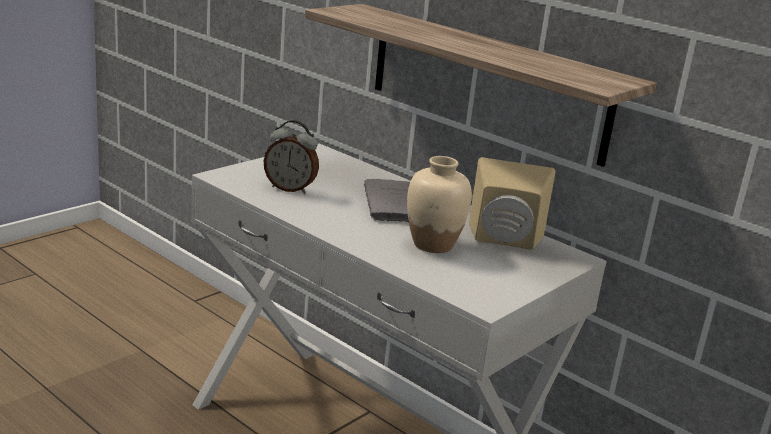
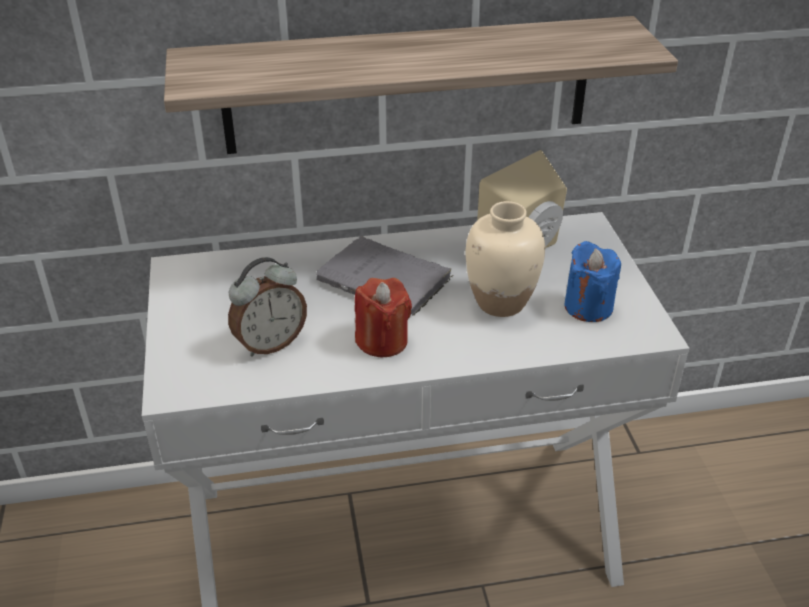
camera: 50 degrees left, 15 degrees up
(337, 217) = (382, 341): none -> red candle
(477, 275) = (588, 307): none -> blue candle

